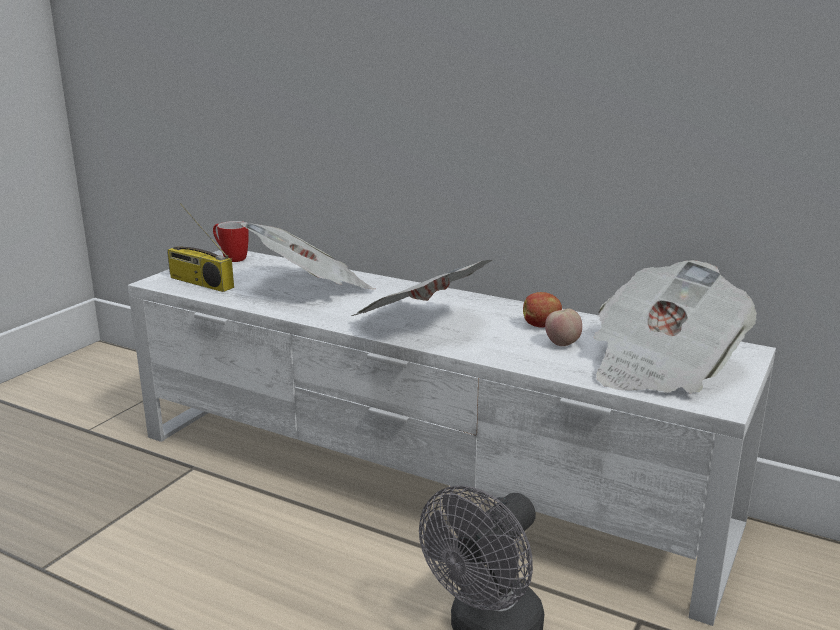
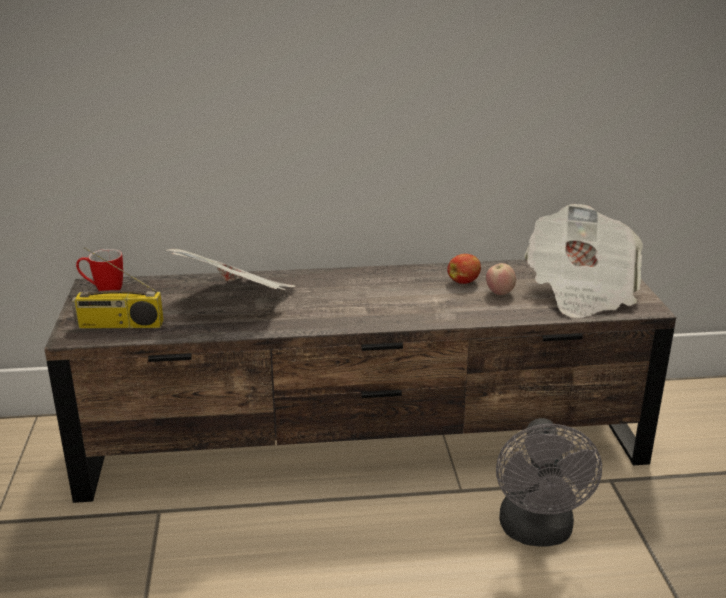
camera: 35 degrees left, 5 degrees up
(420, 324) = (378, 307): newspaper -> none
(423, 478) = (365, 440): white tv stand -> brown tv stand

